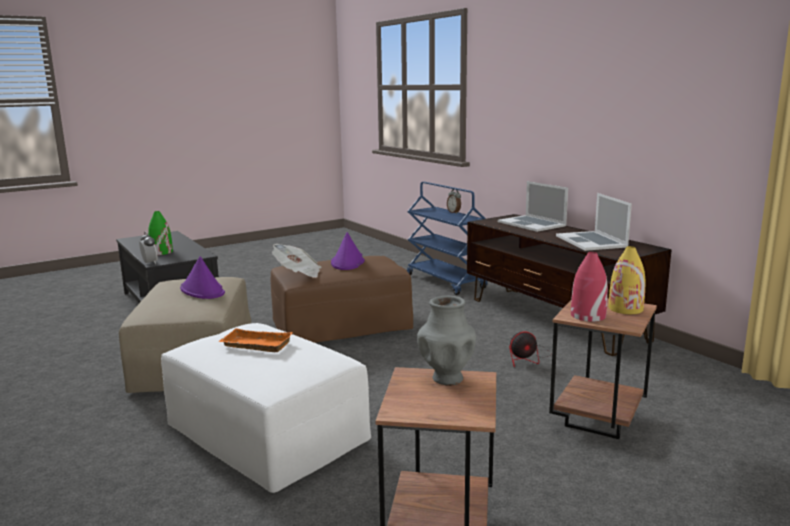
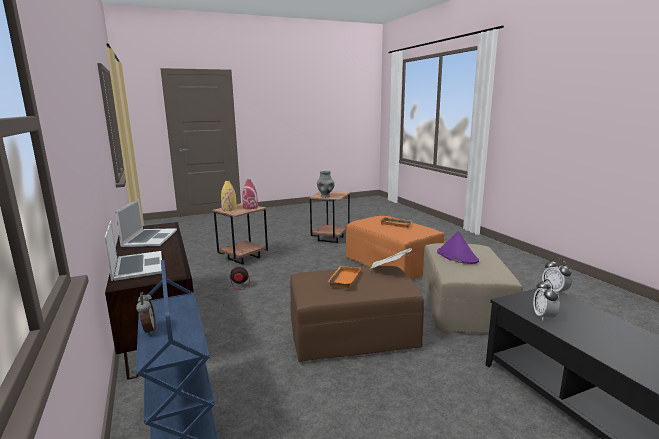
camera: 170 degrees left, 0 degrees up
(161, 252) = (576, 314): green vase -> none
(189, 250) = (544, 316): none -> alarm clock
(267, 435) = (392, 264): white ottoman -> orange ottoman
(348, 262) = (343, 279): purple hat -> orange tray

